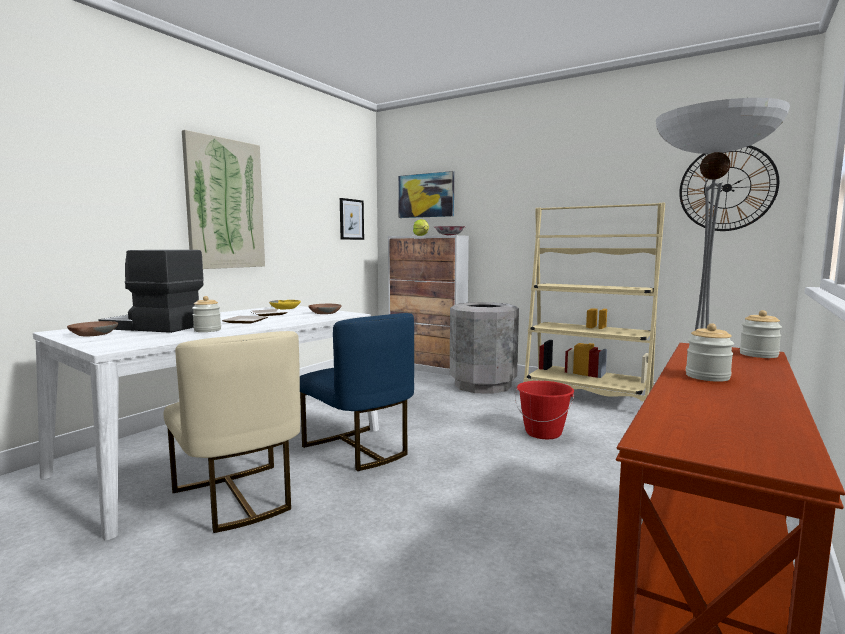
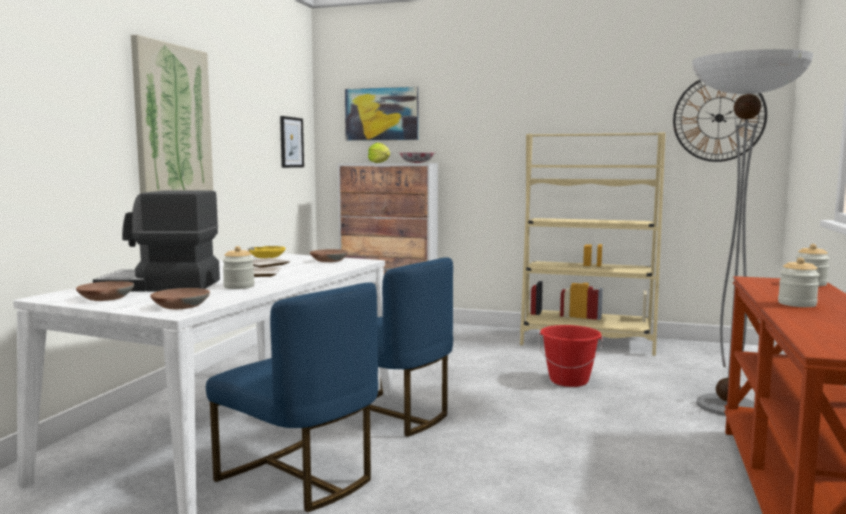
camera: 15 degrees left, 0 degrees up
(126, 343) = (180, 306): none -> brown bowl
(238, 498) = (299, 477): beige chair -> blue chair
(483, 385) = (468, 337): grey trash can -> none

